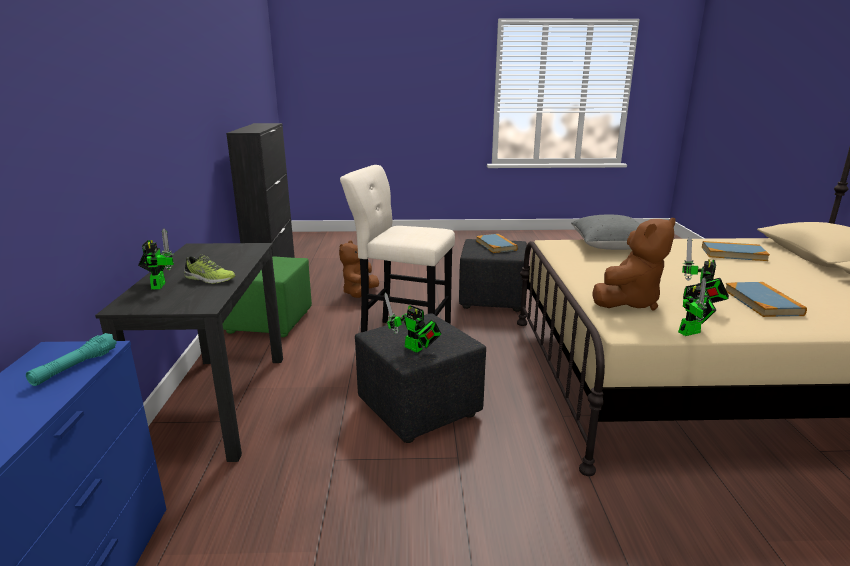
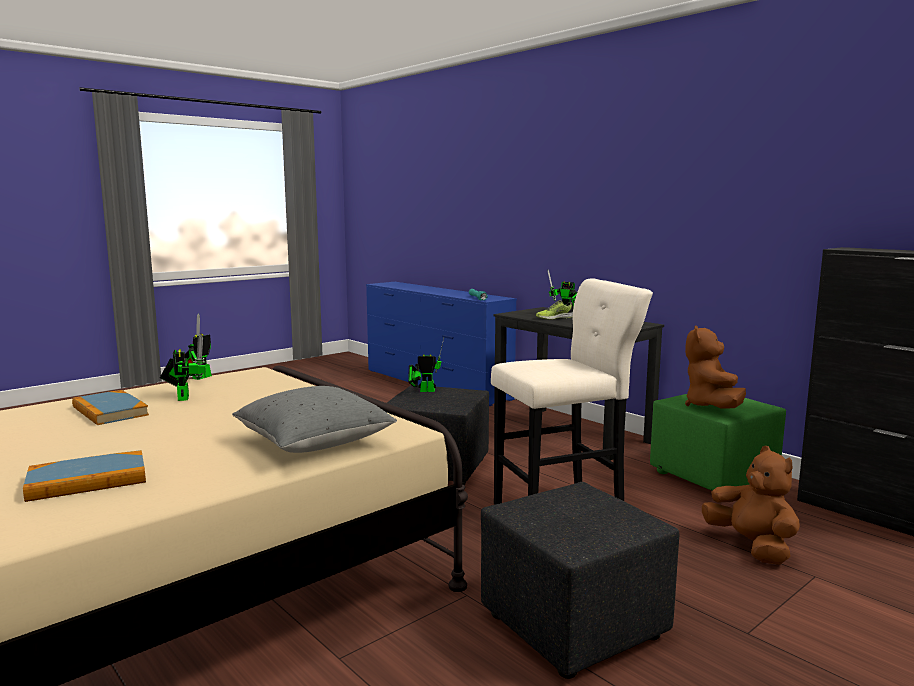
camera: 140 degrees right, 10 degrees down
(496, 245) = (584, 520): book -> none
(629, 302) = (258, 385): brown plush toy -> brown plush toy (711, 407)

